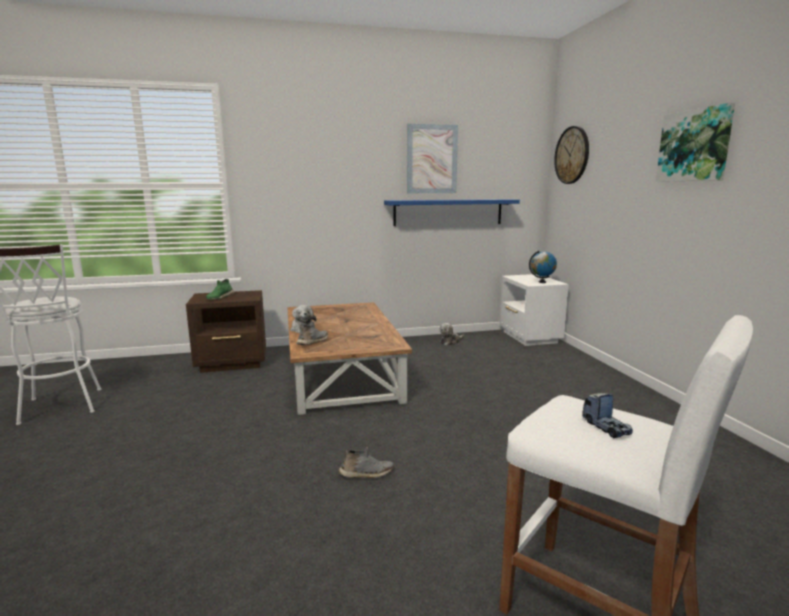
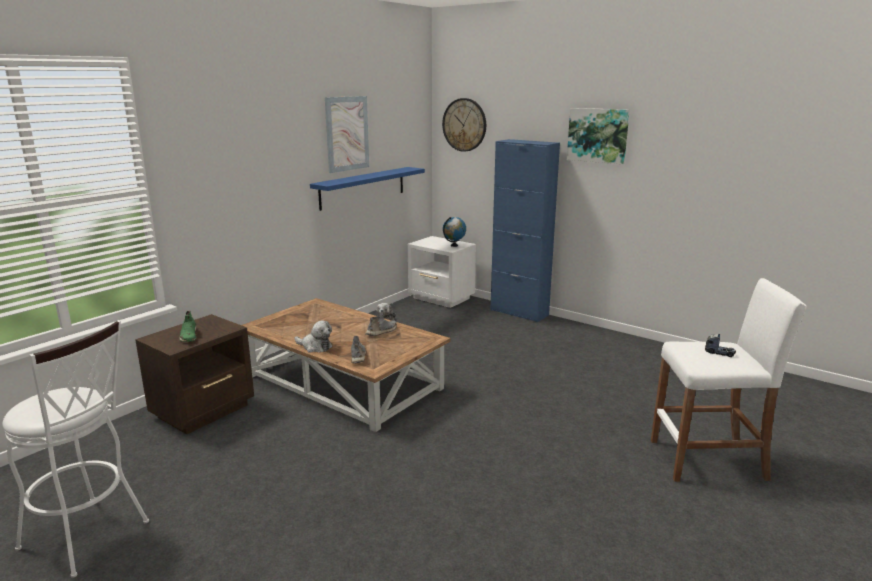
camera: 40 degrees left, 5 degrees up
(366, 474) = (504, 450): grey shoe -> grey shoe (382, 332)
(593, 366) = (519, 312): none -> blue cabinet

